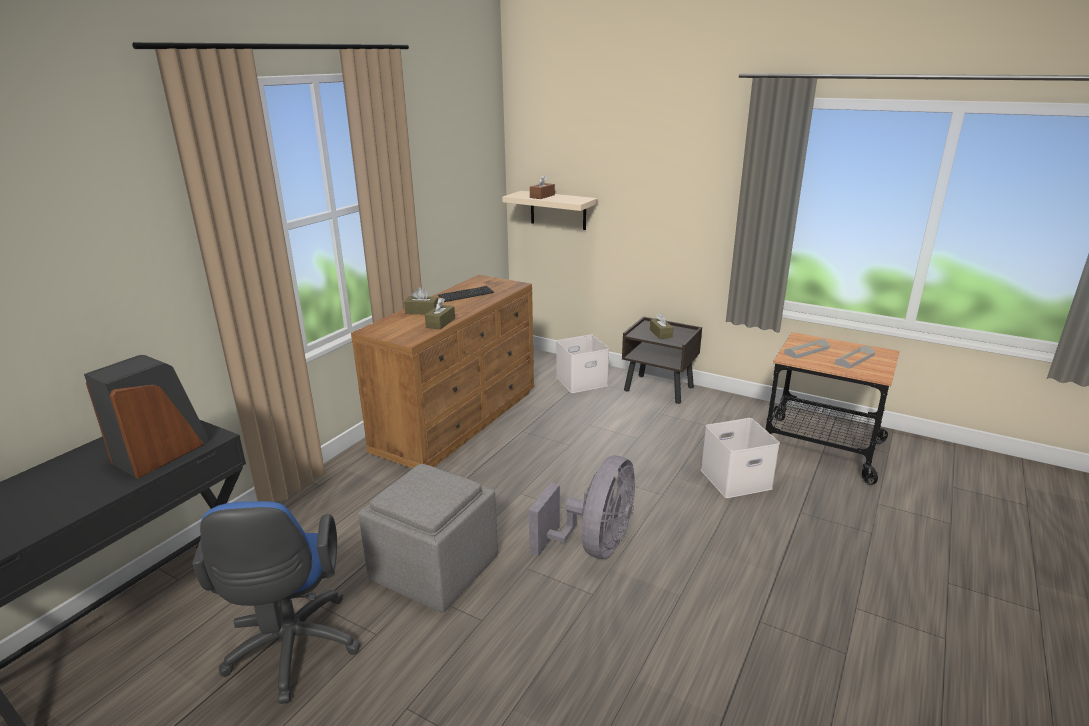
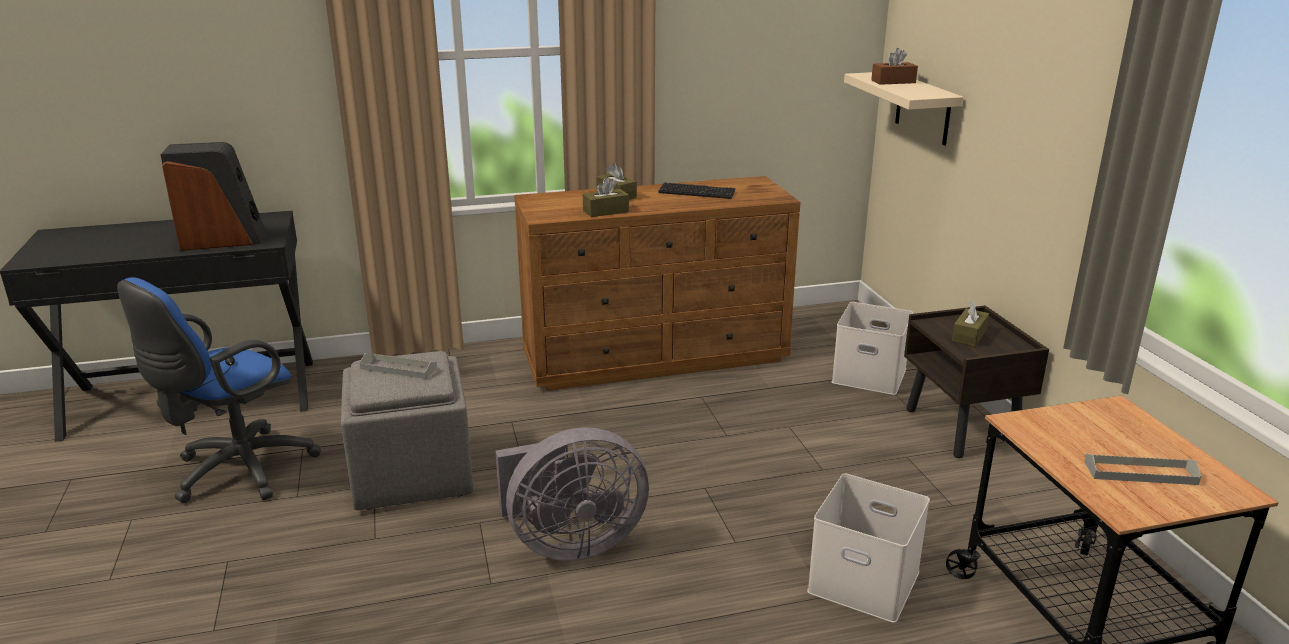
camera: 45 degrees right, 0 degrees up
(806, 351) = (1078, 427): grey tray -> grey tray (398, 369)

